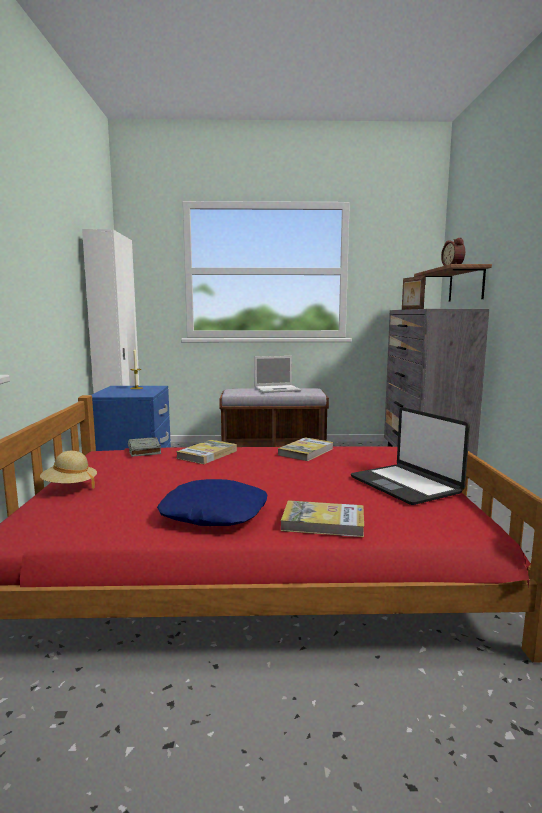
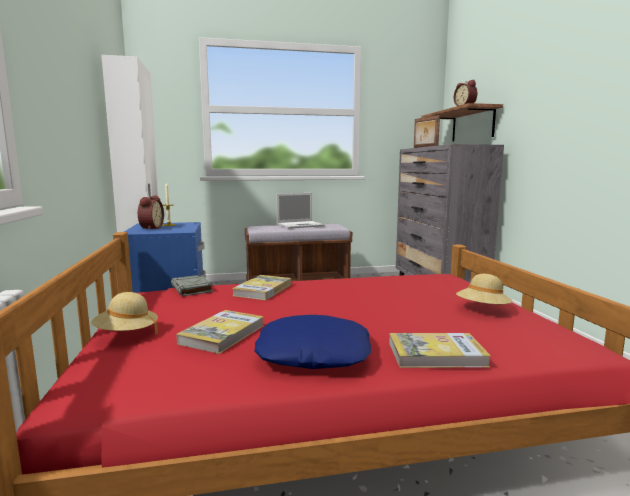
camera: 10 degrees left, 0 degrees up
(117, 391) = (150, 228): none -> alarm clock
(306, 452) = (361, 282): book -> book (222, 334)
(406, 485) = (482, 309): laptop -> beige hat

